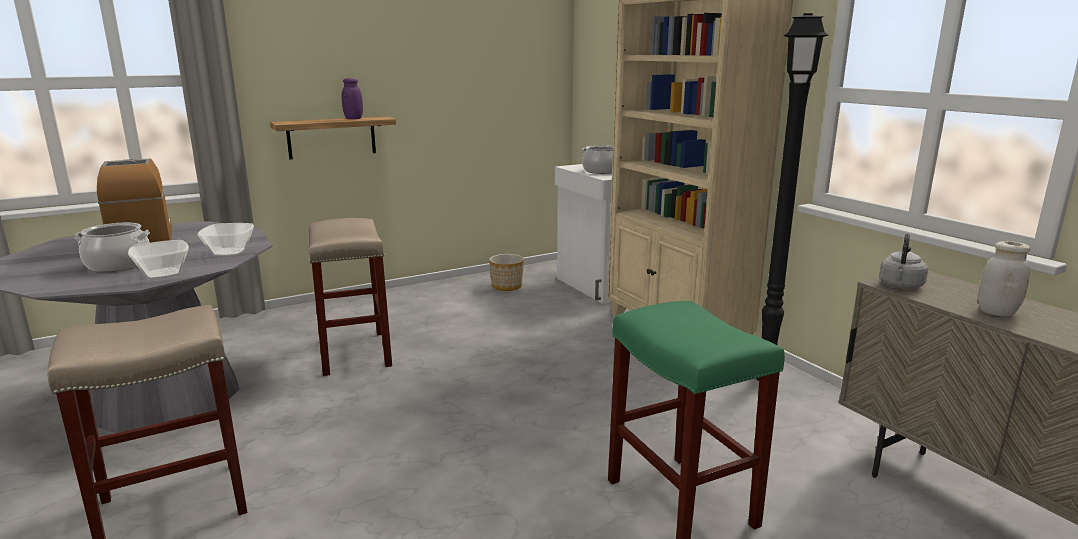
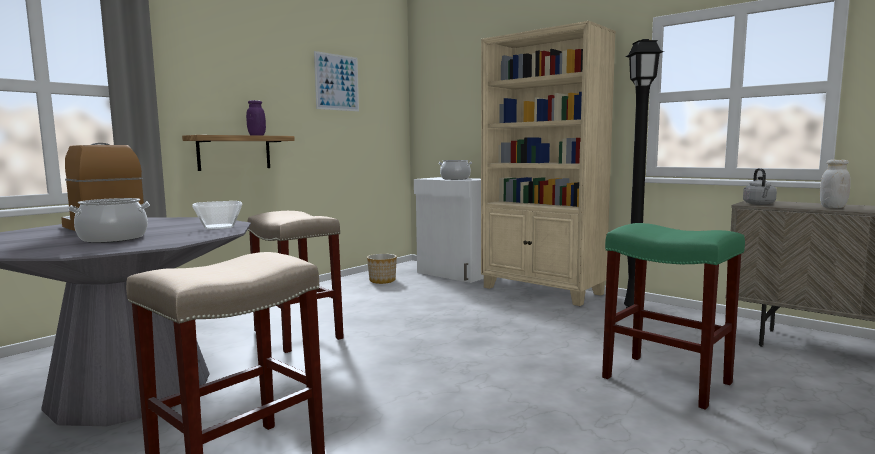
camera: 20 degrees left, 10 degrees down
(162, 274) = (179, 239): bowl -> none
(465, 45) = (337, 82): none -> picture

